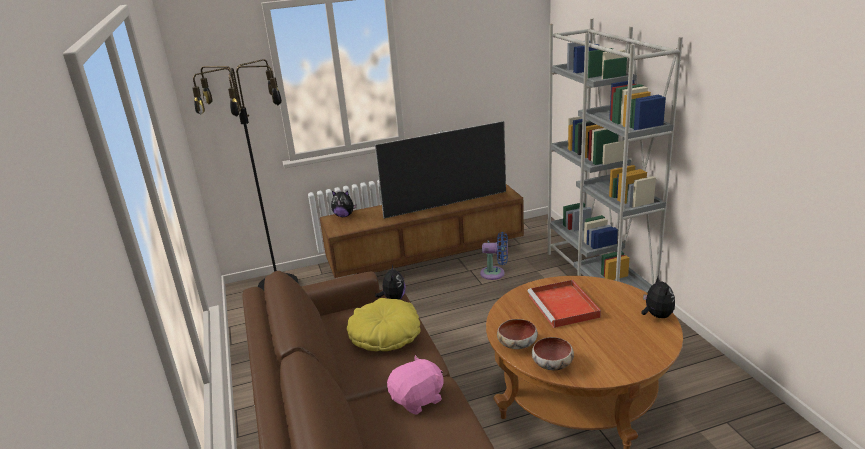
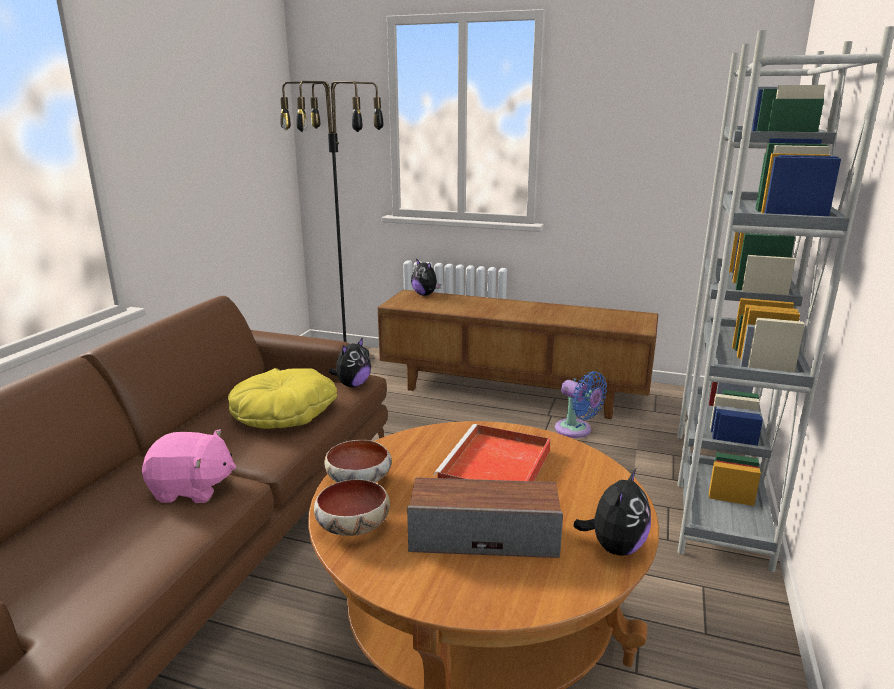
camera: 35 degrees right, 5 degrees down
(446, 204) = (545, 315): television -> none
(607, 338) = (483, 536): none -> speaker

